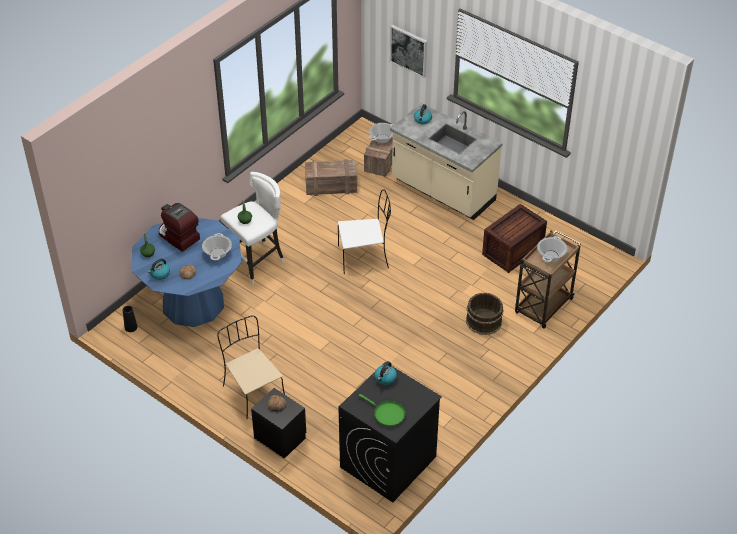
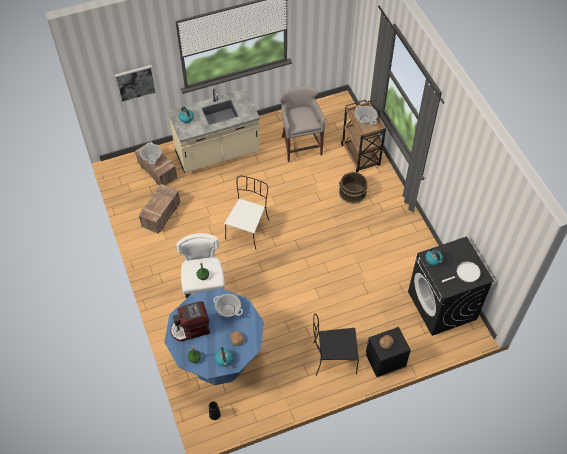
camera: 60 degrees left, 10 degrees up
(253, 392) = (333, 358): beige chair -> black chair
(387, 413) = (466, 273): green frying pan -> white frying pan
(513, 250) = (300, 144): crate -> grey stool

